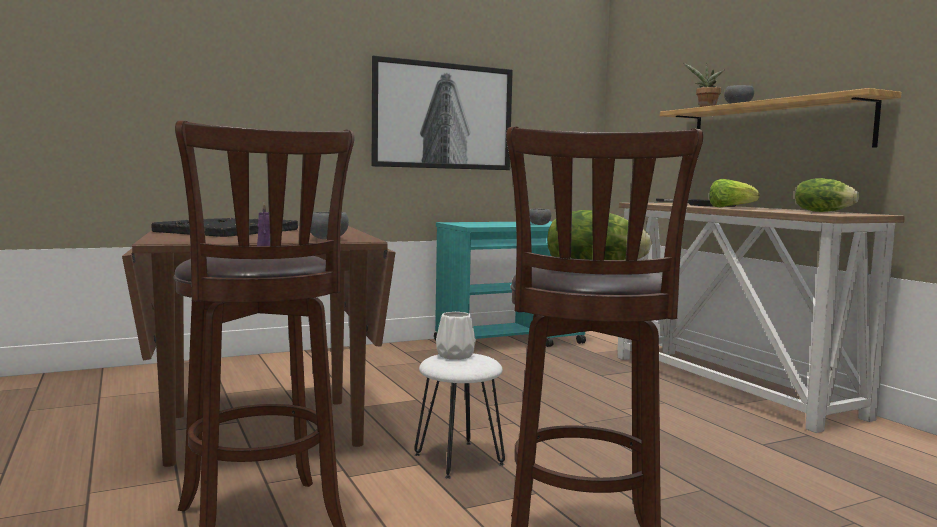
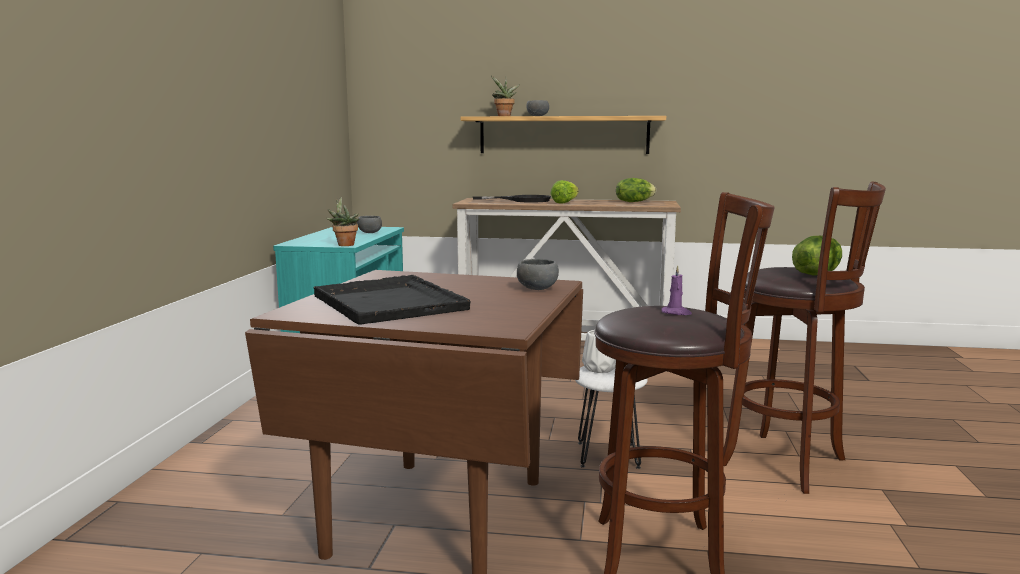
camera: 55 degrees left, 5 degrees up
(443, 116) = (263, 118): picture -> none
(472, 225) = (344, 244): none -> potted plant

